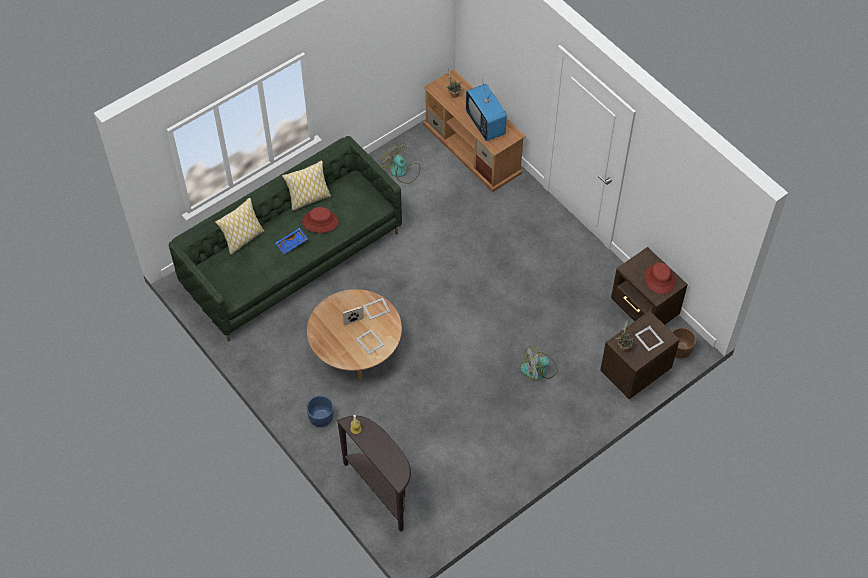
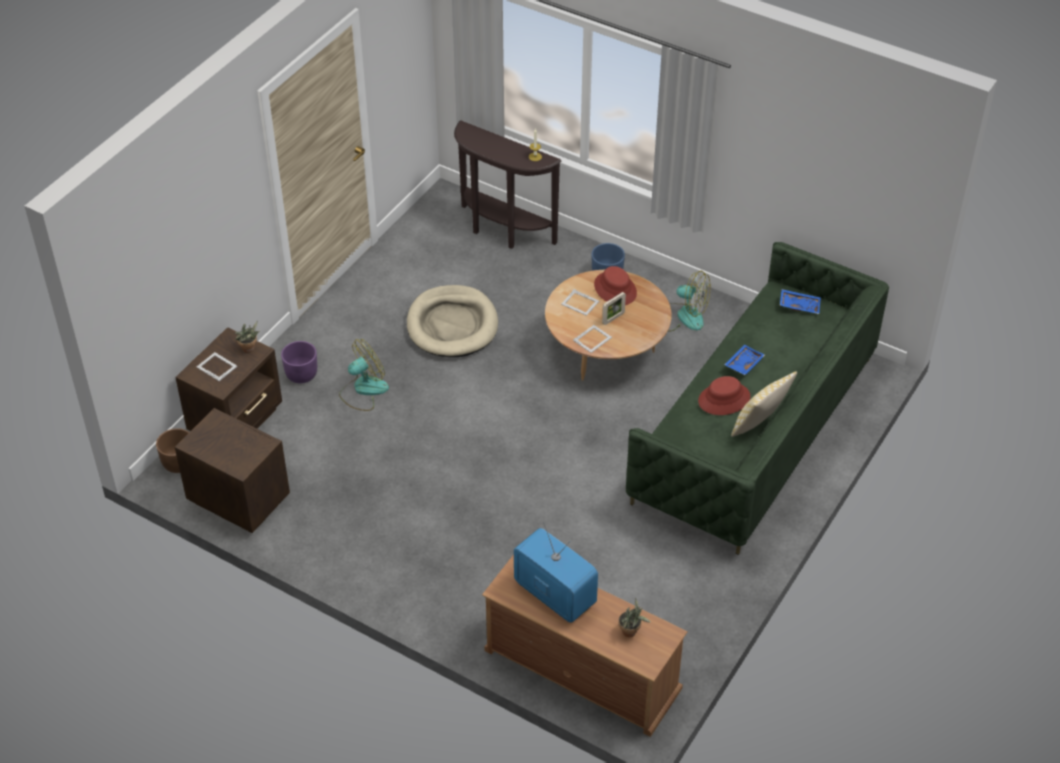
camera: 160 degrees right, 10 degrees down
(225, 278) = (799, 305): none -> blue tray
(243, 239) = (811, 352): pillow -> none
(402, 171) = (673, 597): fan -> fan (683, 316)
(456, 407) = (452, 325): none -> beige dog bed
(580, 398) = (301, 374): none -> purple planter
(659, 279) = (216, 441): red hat -> red hat (615, 289)

